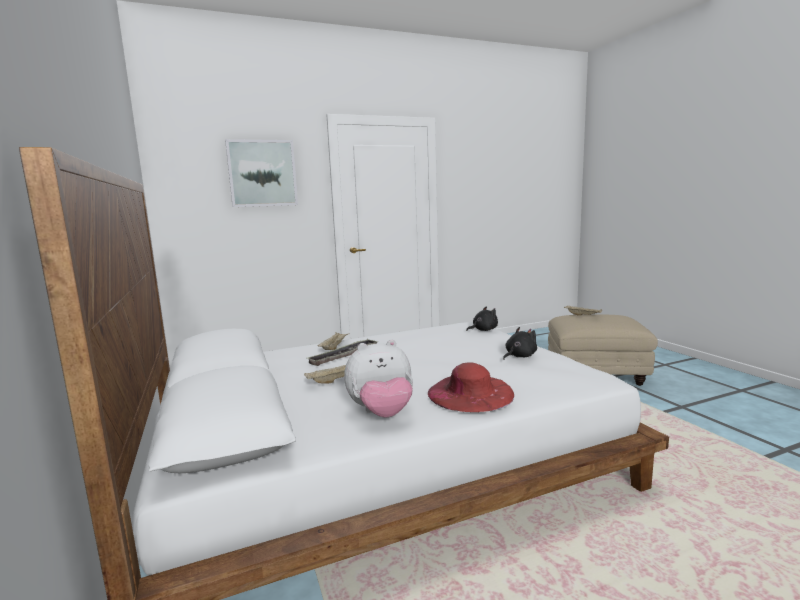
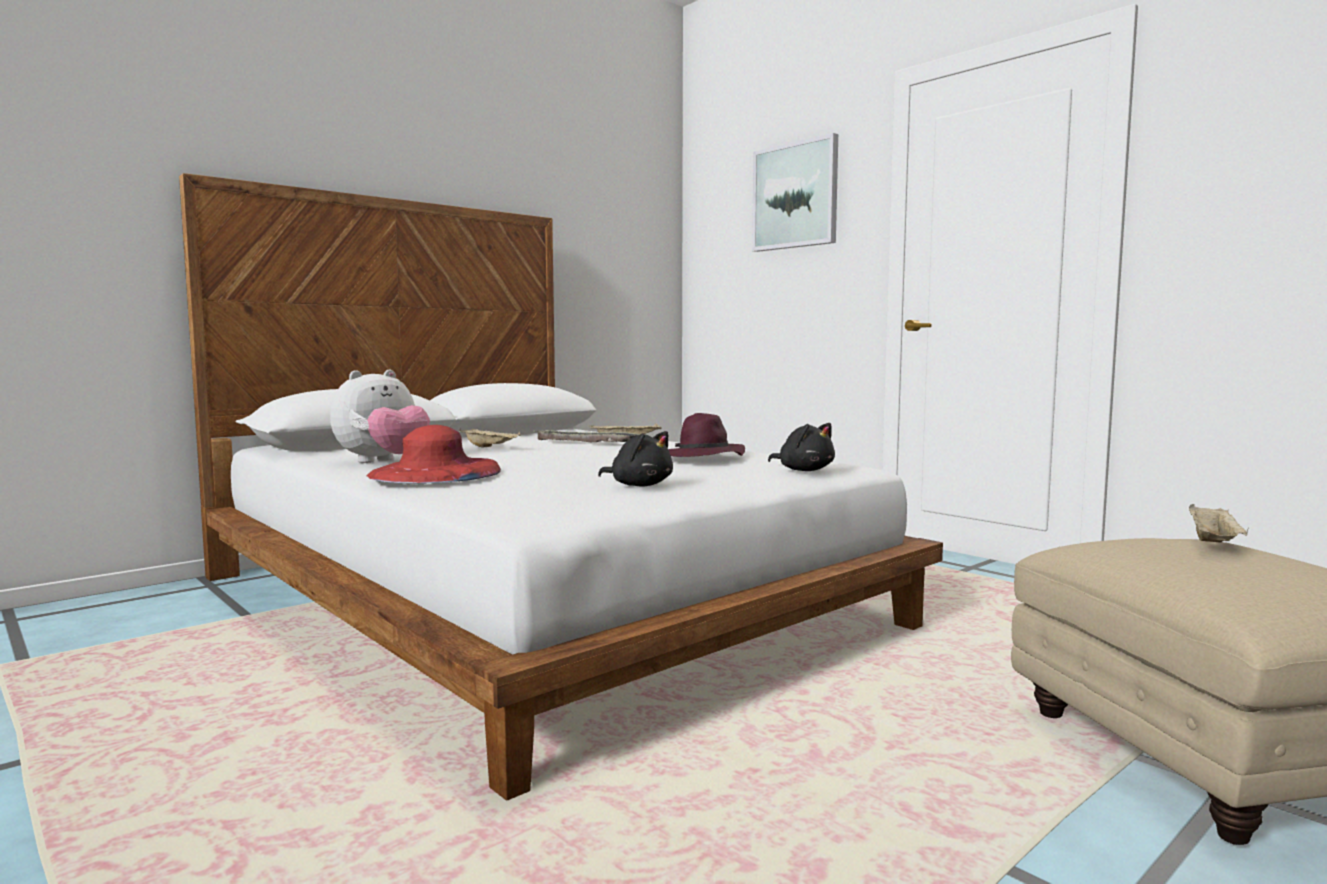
camera: 70 degrees right, 5 degrees down
(381, 413) = (383, 462): plush toy -> plush toy turned 105 degrees counterclockwise
(435, 339) = (703, 457): none -> purple hat

